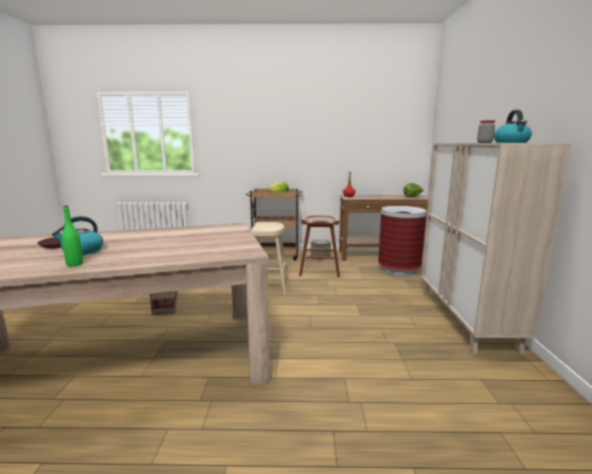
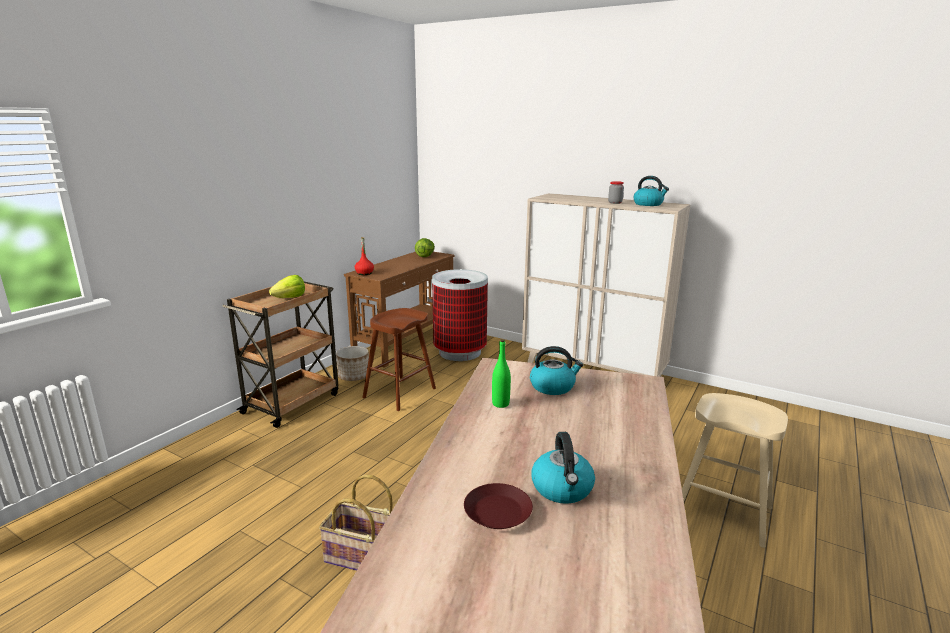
camera: 60 degrees left, 5 degrees up
(75, 264) = (638, 496): green bottle -> green bottle (500, 404)
(215, 237) = (553, 387): none -> kettle
(269, 286) = (403, 442): beige stool -> beige stool (722, 512)

